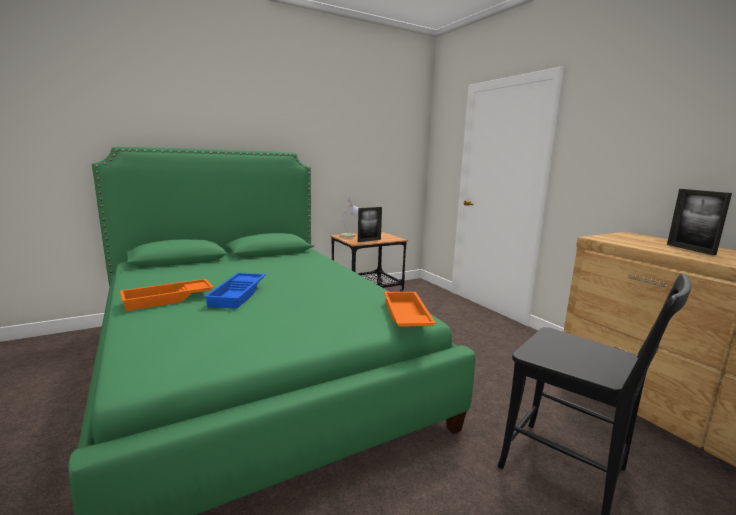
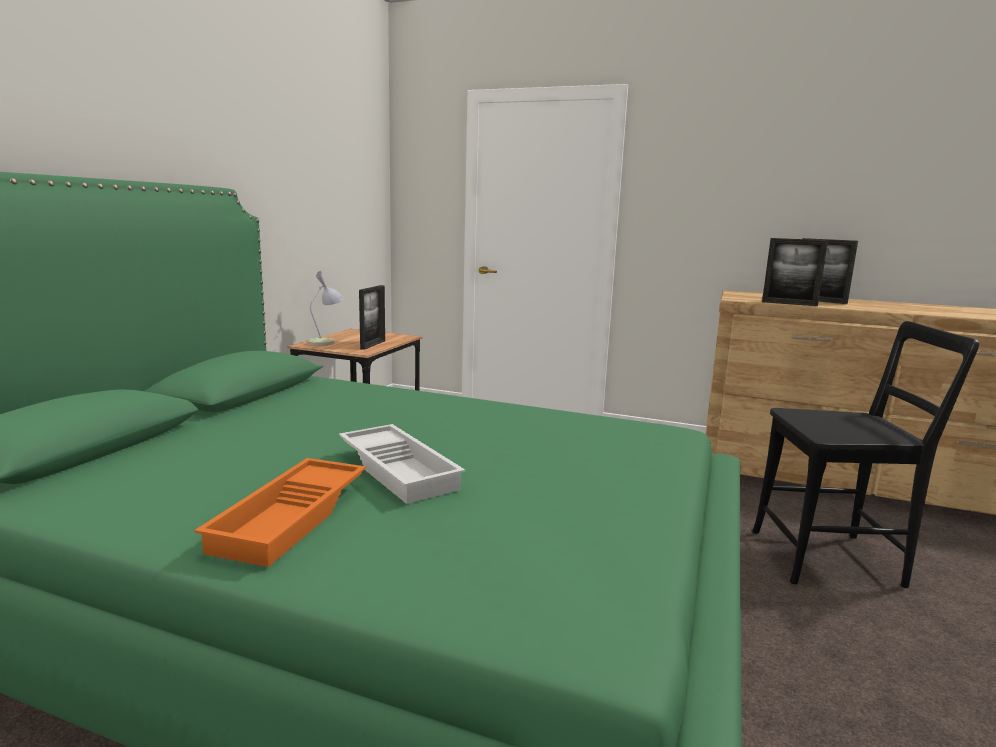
camera: 40 degrees left, 0 degrees up
(239, 294) = (400, 470): blue tray -> white tray
(405, 316) = (658, 433): orange tray -> none
(636, 247) = (789, 304): none -> picture frame

